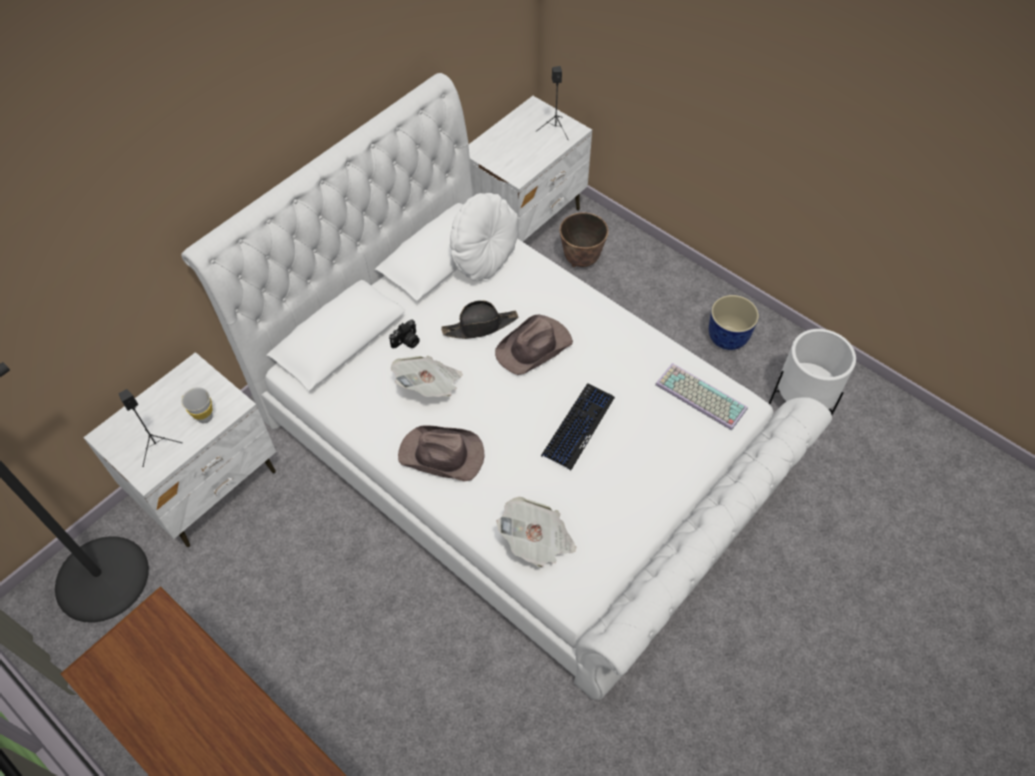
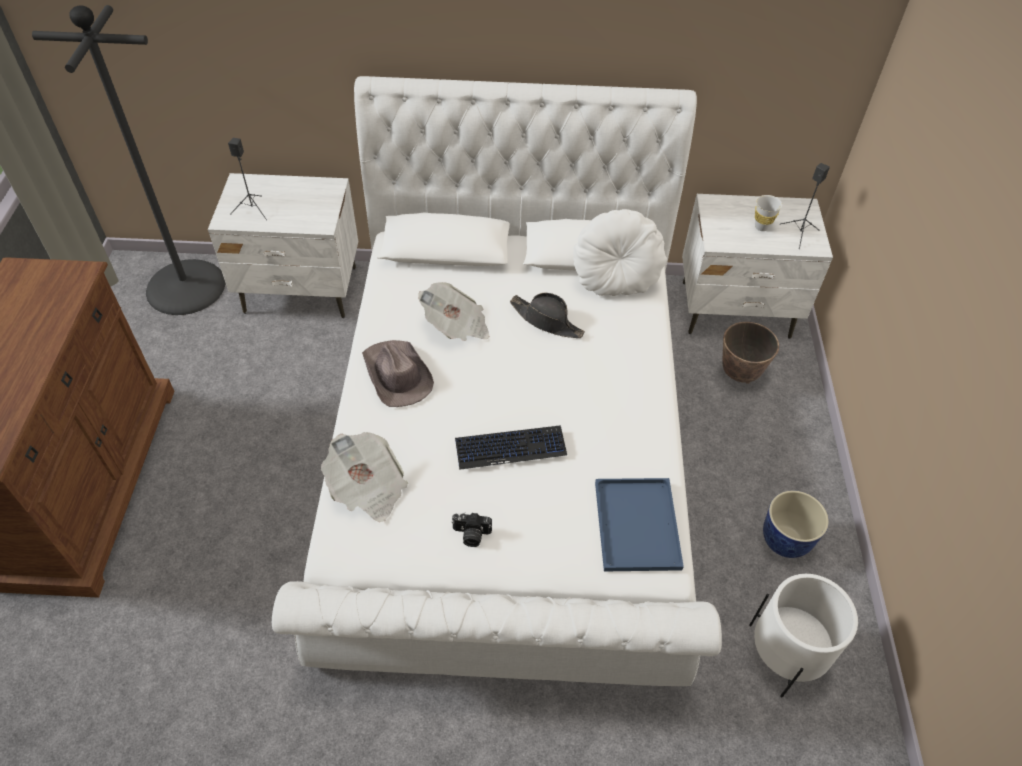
camera: 50 degrees right, 5 degrees down
(205, 417) = (298, 217): white cup -> white cup (761, 227)
(407, 342) = (484, 287): camera -> camera (471, 535)
(534, 347) = (563, 368): brown hat -> none
(699, 397) = (635, 523): keyboard -> blue tray

